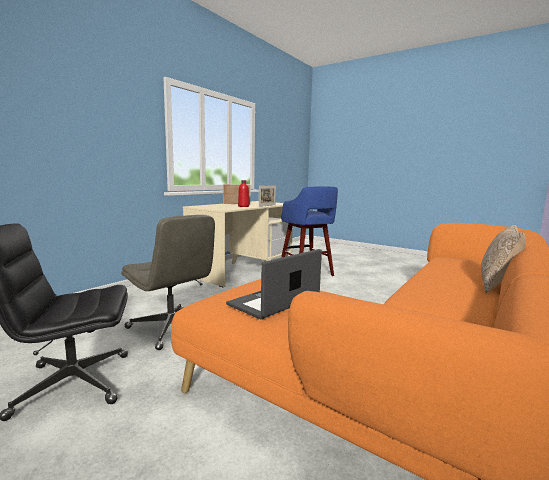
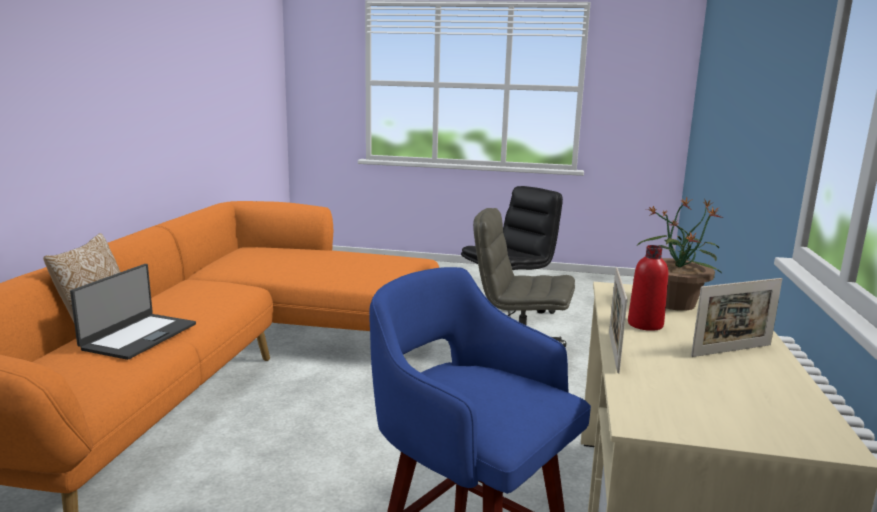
camera: 155 degrees right, 5 degrees up
(217, 207) = (674, 303): none -> potted plant
(275, 301) = (363, 260): laptop -> laptop (138, 336)

